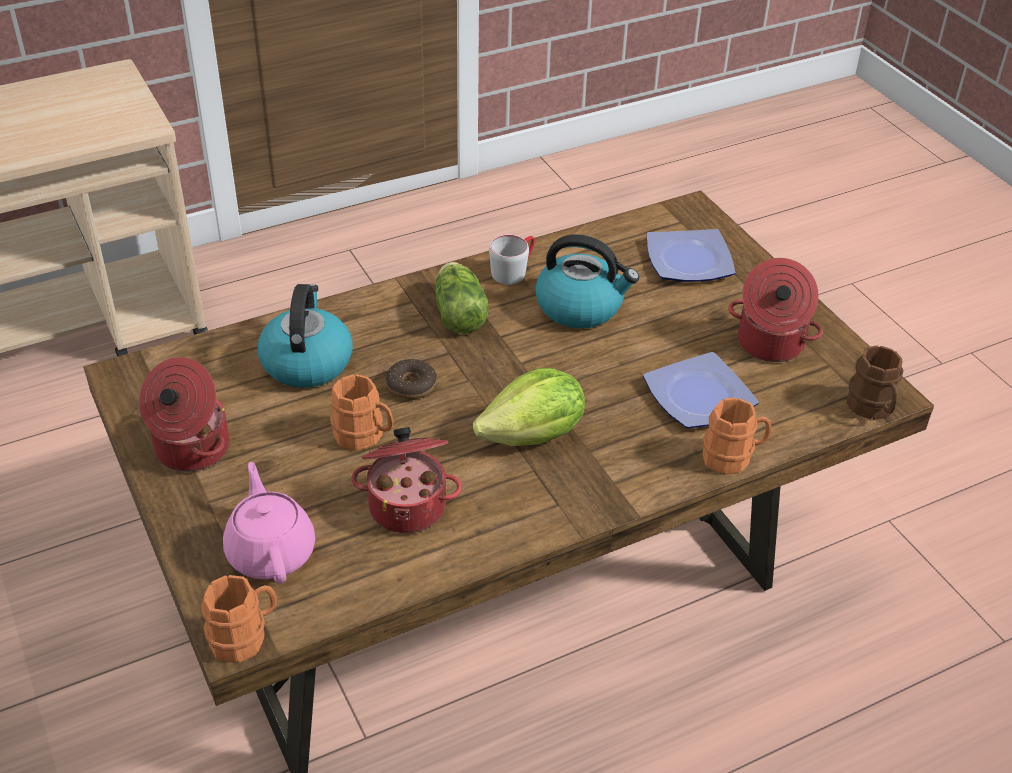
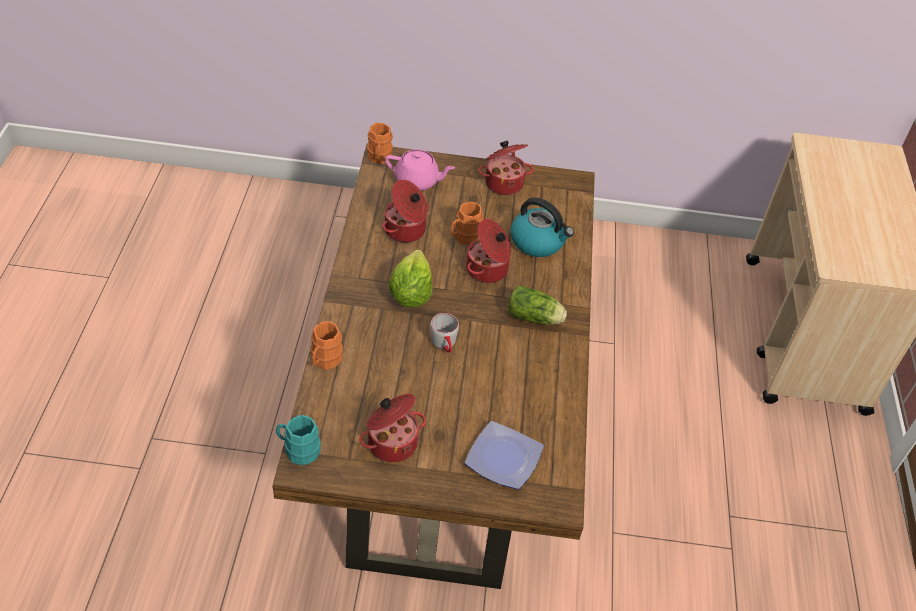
camera: 120 degrees right, 5 degrees up
(411, 385) = (488, 270): donut -> cooking pot
(513, 270) = (558, 363): grey mug -> grey mug (445, 344)
(581, 306) = (499, 374): kettle -> none
(701, 397) = (378, 377): plate -> none
(872, 408) = (298, 450): brown mug -> turquoise mug

